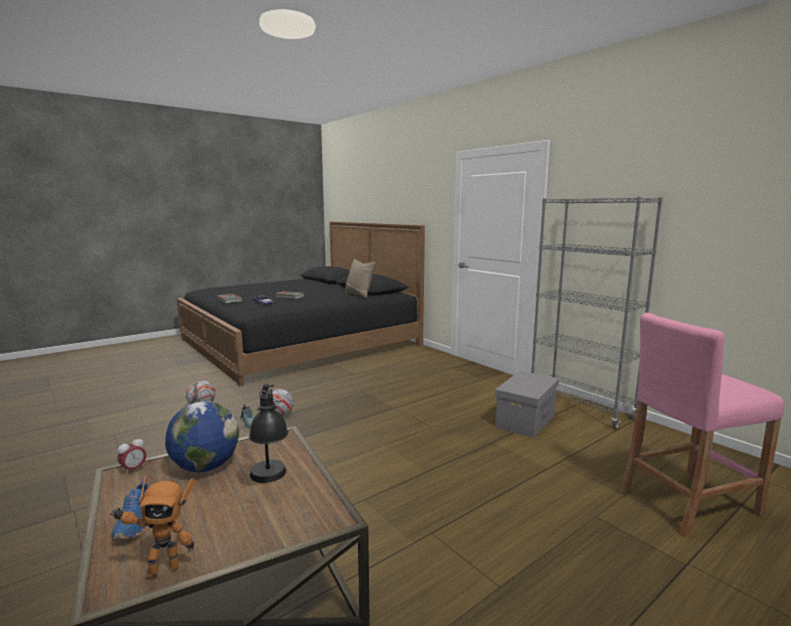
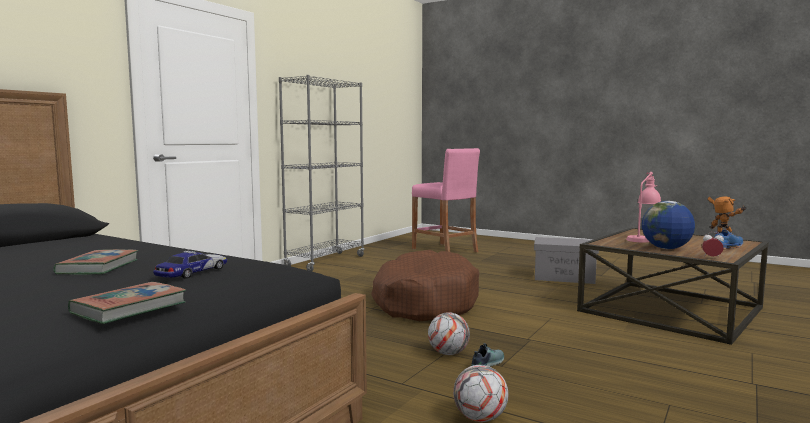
camera: 110 degrees left, 5 degrees down
(270, 481) = (642, 239): black table lamp -> pink table lamp
(359, 294) = (82, 239): beige pillow -> none
(396, 429) = (424, 302): none -> brown dog bed
(525, 421) = (366, 272): grey storage box -> grey storage box (564, 277)

